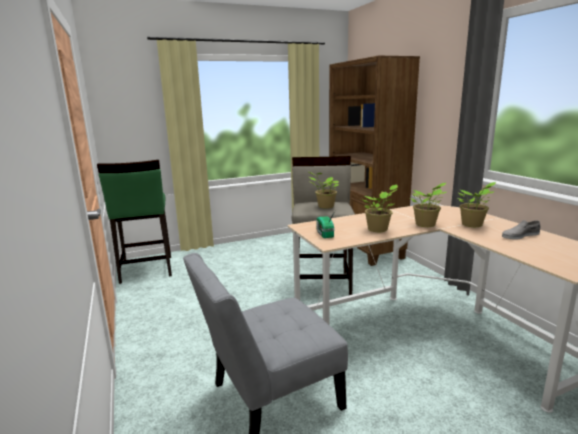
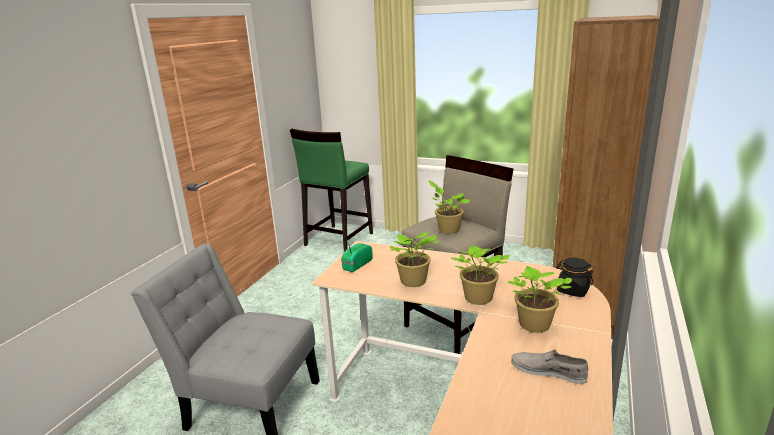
camera: 45 degrees right, 5 degrees up
(449, 209) = (572, 290): none -> black jar

